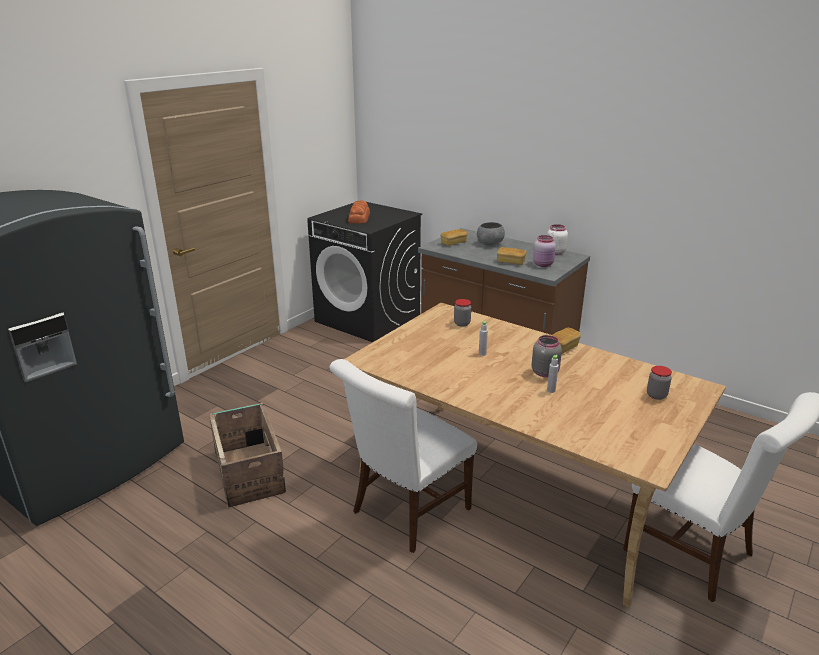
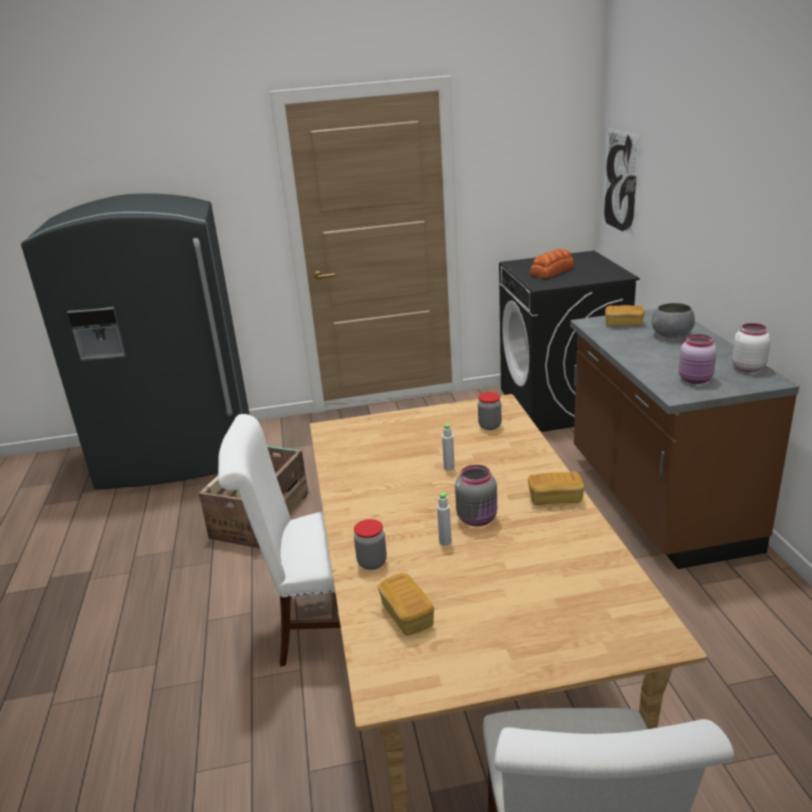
camera: 45 degrees right, 0 degrees up
(384, 147) = (620, 182): none -> picture
(511, 262) = (654, 365): bread -> bread (407, 615)
(656, 395) = (566, 613): jar -> jar (372, 562)

